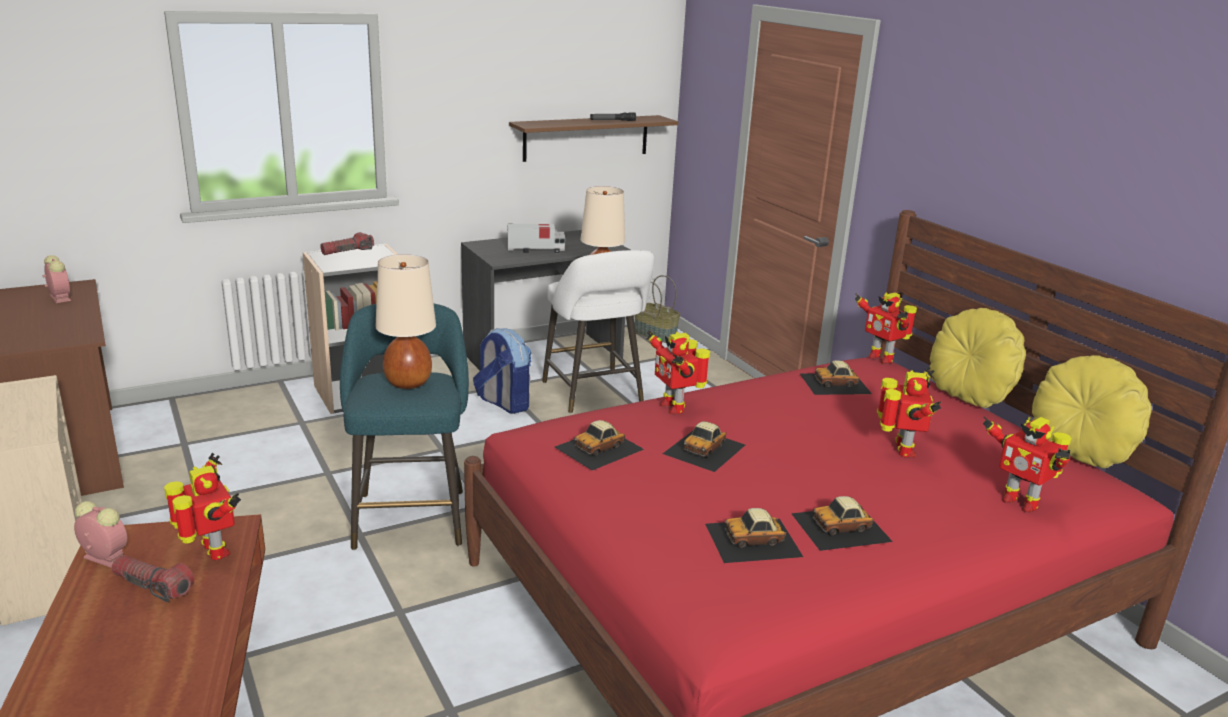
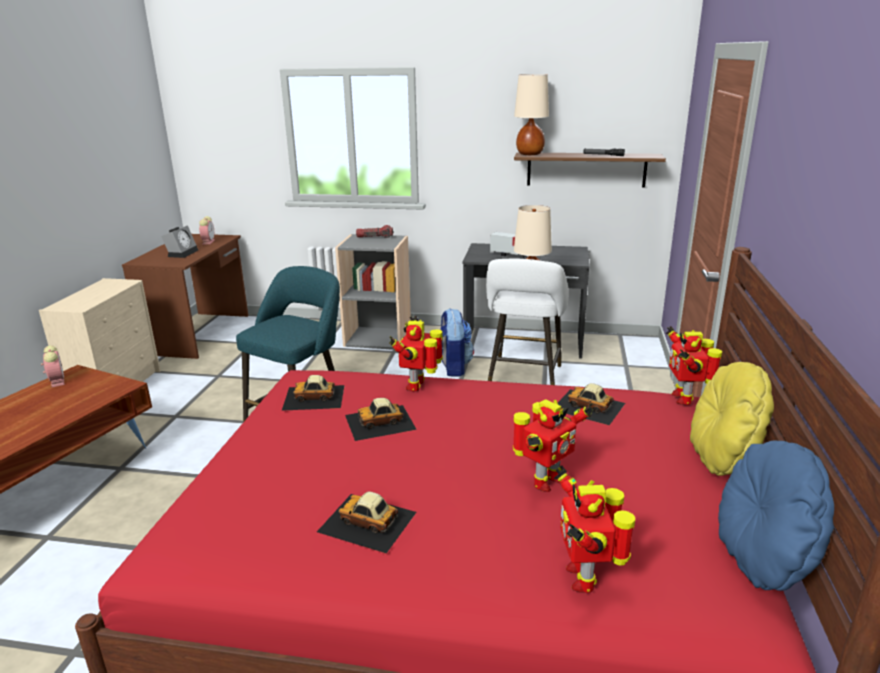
camera: 40 degrees right, 0 degrees up
(50, 322) = (182, 253): none -> alarm clock
(153, 586) = (48, 403): flashlight -> none
(213, 552) = (96, 395): toy robot -> none
(408, 383) = (290, 324): beige table lamp -> beige table lamp (529, 154)
(656, 335) = (635, 346): basket -> none
(753, 540) = (287, 501): toy car -> none
(1078, 454) = (761, 562): yellow pillow -> blue pillow

